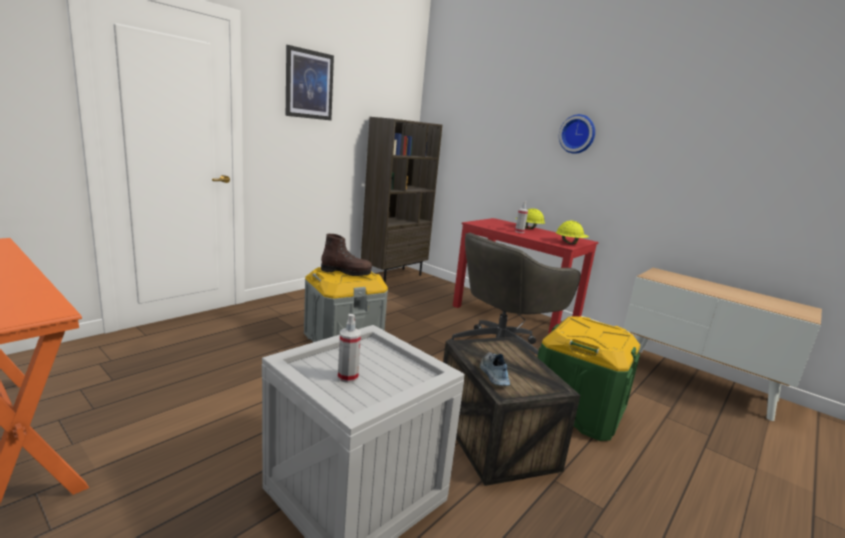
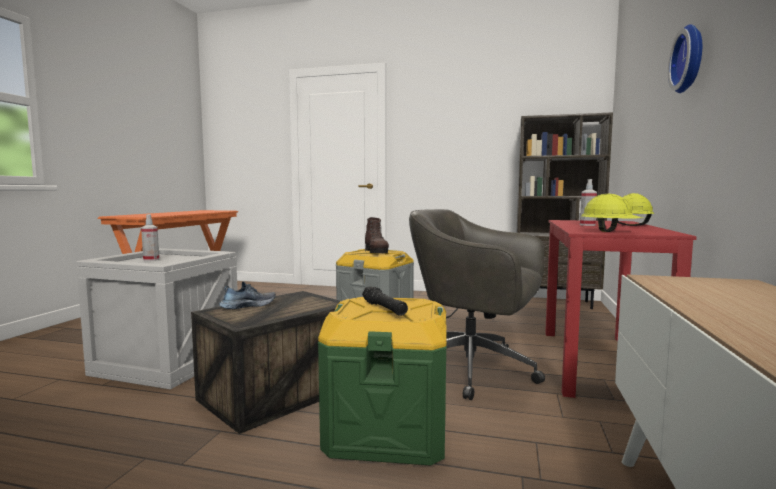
camera: 65 degrees right, 10 degrees down
(309, 84) = (447, 104): picture -> none
(597, 333) = (384, 308): none -> black flashlight

